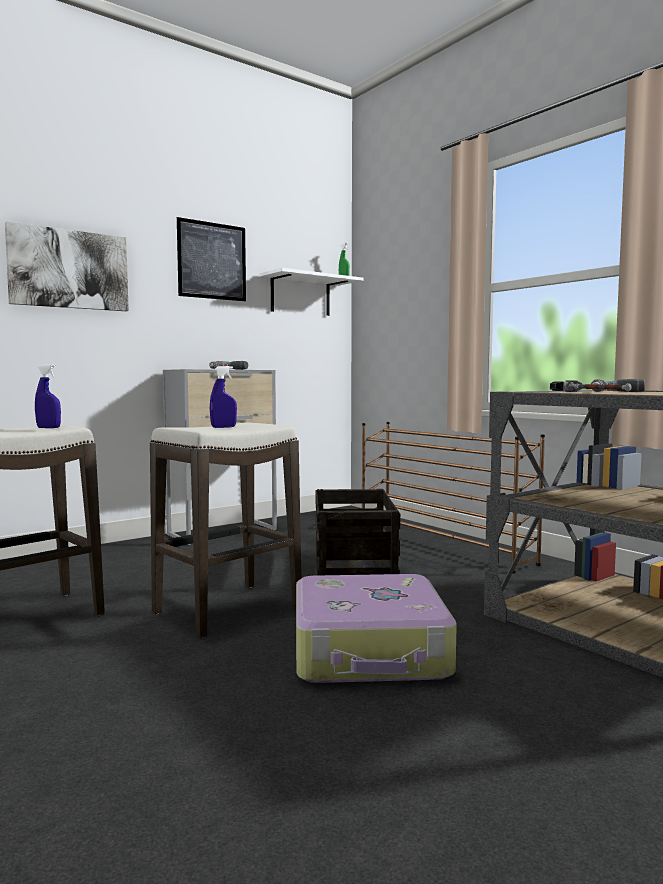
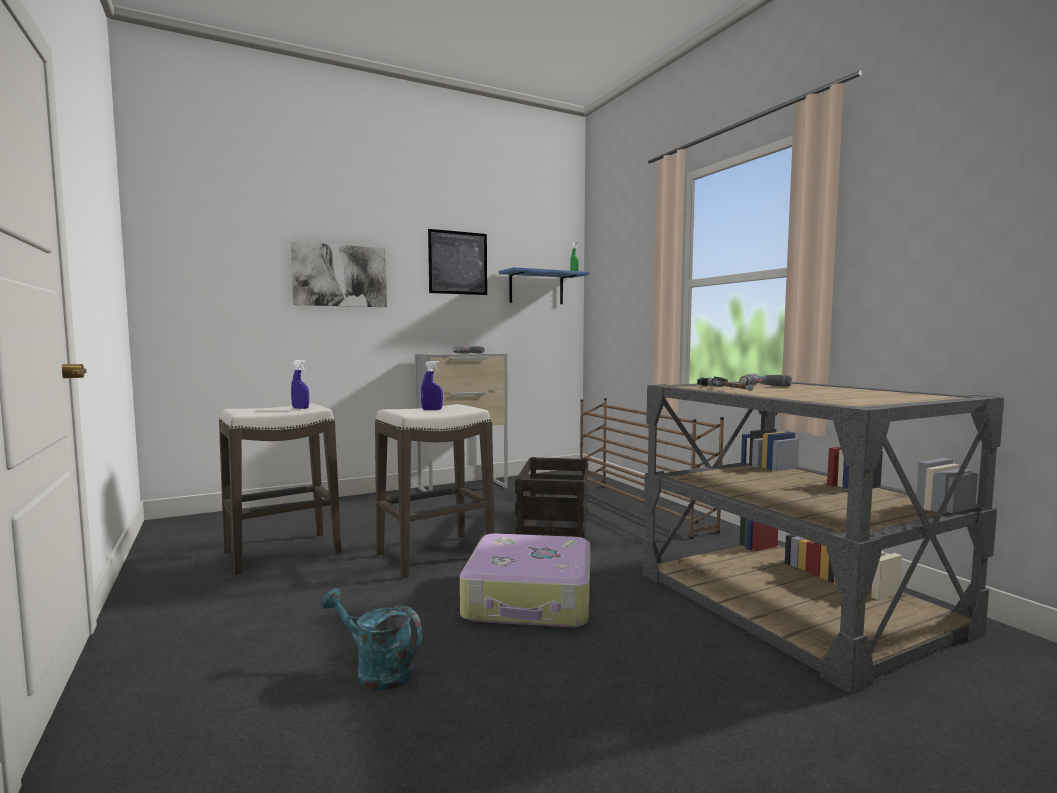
camera: 10 degrees right, 0 degrees up
(220, 755) = (376, 671): none -> turquoise watering can
(300, 295) = (536, 288): white shelf -> blue shelf

